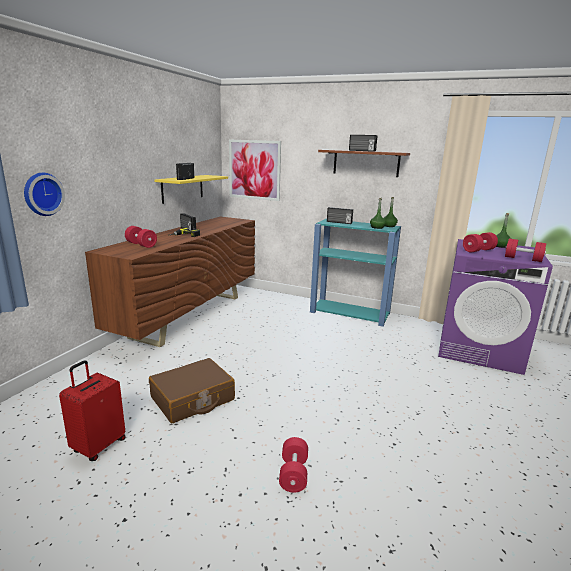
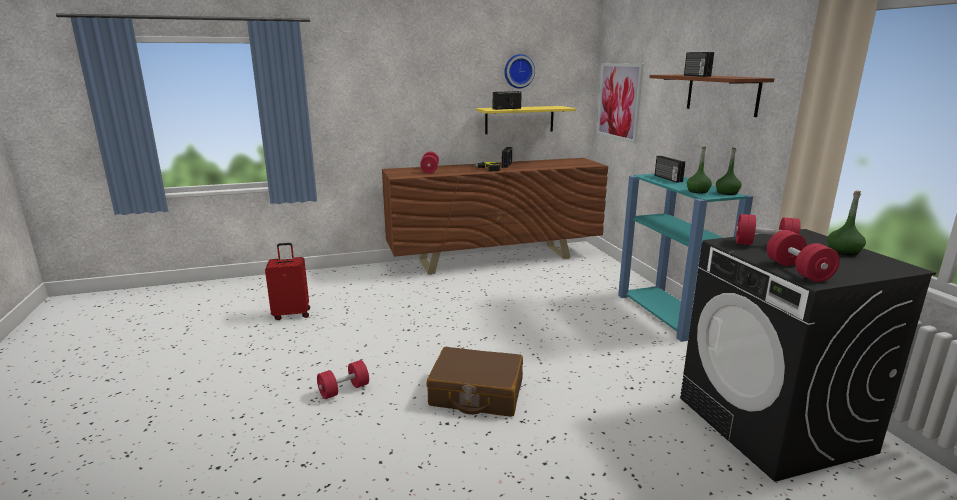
camera: 50 degrees right, 0 degrees up
(42, 194) = (346, 115): wall clock -> wall clock (518, 71)
(192, 399) = (380, 316): brown suitcase -> brown suitcase (476, 393)
(479, 349) = (773, 424): purple washing machine -> black washing machine

